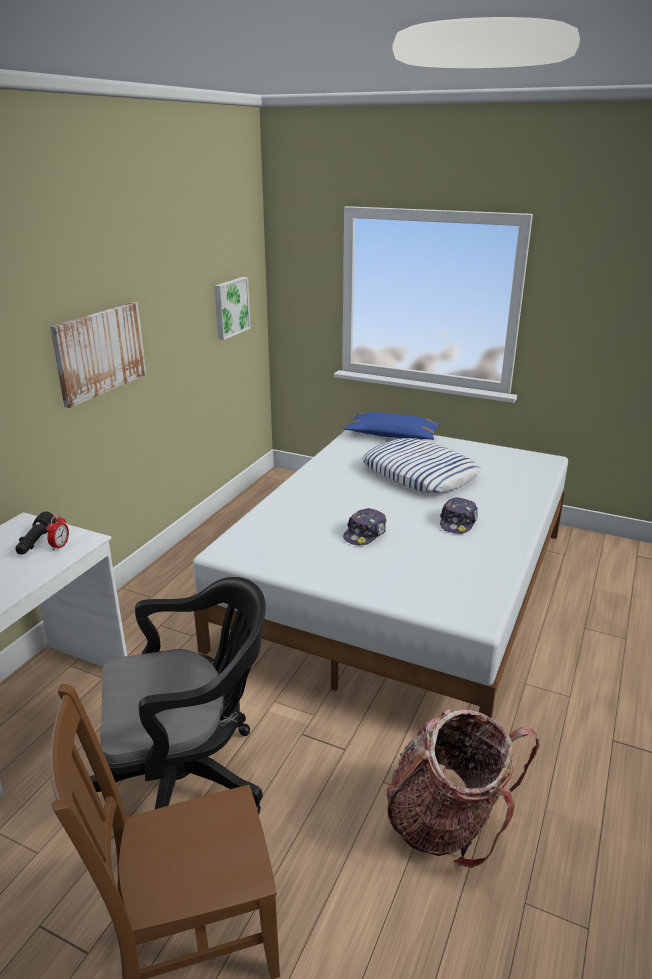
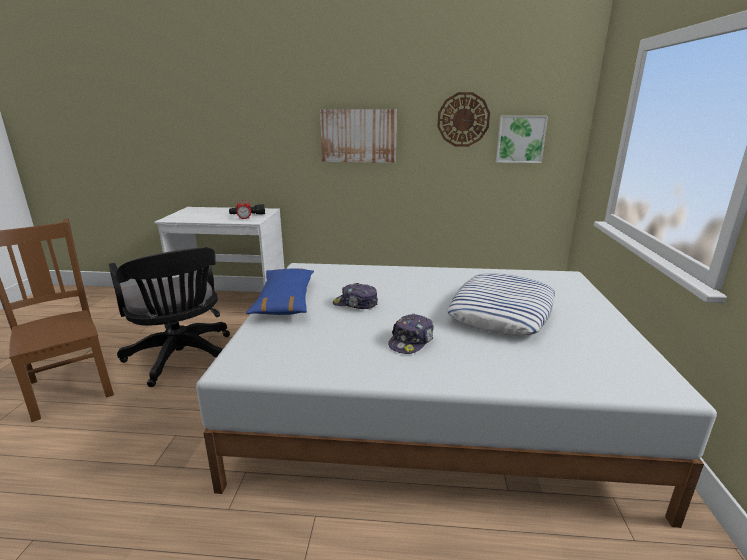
camera: 70 degrees right, 5 degrees down
(189, 298) = (463, 119): none -> wall clock
(392, 435) = (573, 289): blue pillow -> blue pillow (285, 301)
(448, 821) = (129, 478): backpack -> none
(458, 522) = (411, 341): cap -> cap turned 60 degrees counterclockwise

